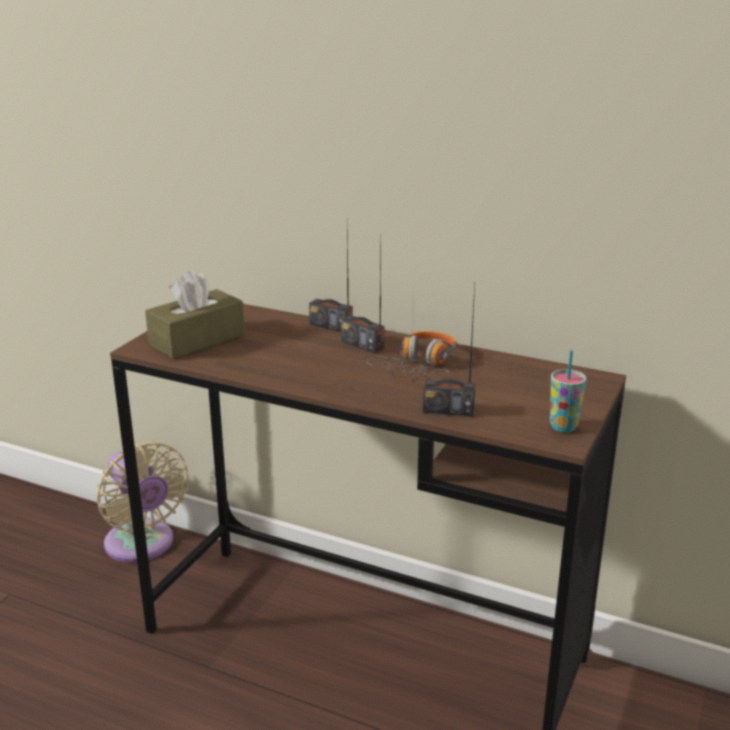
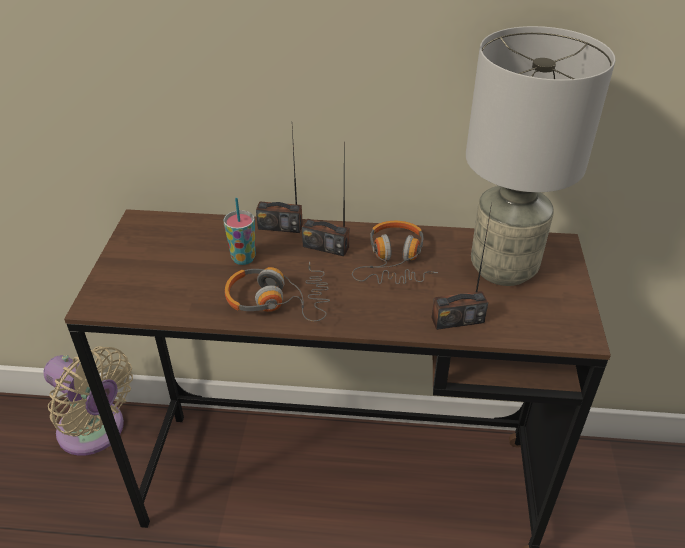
camera: 20 degrees left, 15 degrees up
(197, 339) = (152, 277): brown tissue box -> none
(292, 371) = (278, 300): none -> headphones
(526, 385) = (505, 268): none -> grey table lamp
(563, 426) = (569, 316): cup -> cup (243, 258)

